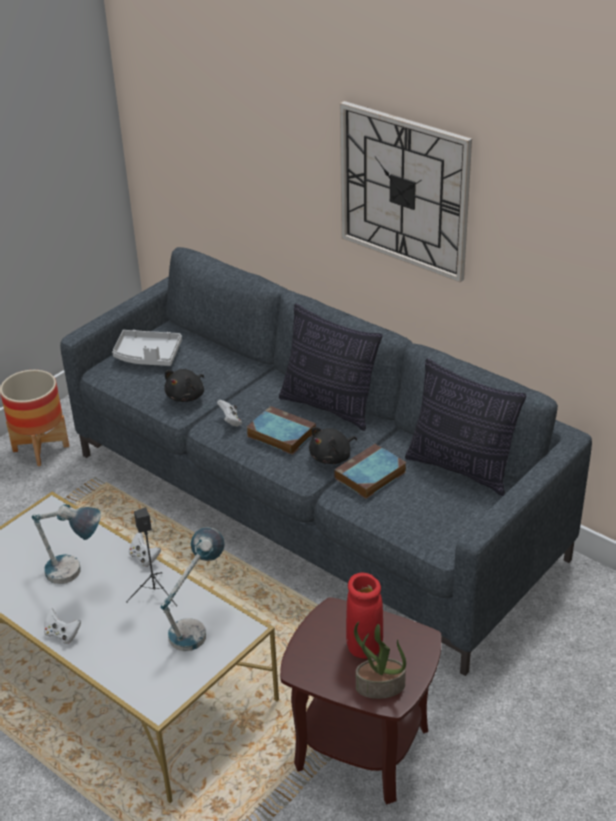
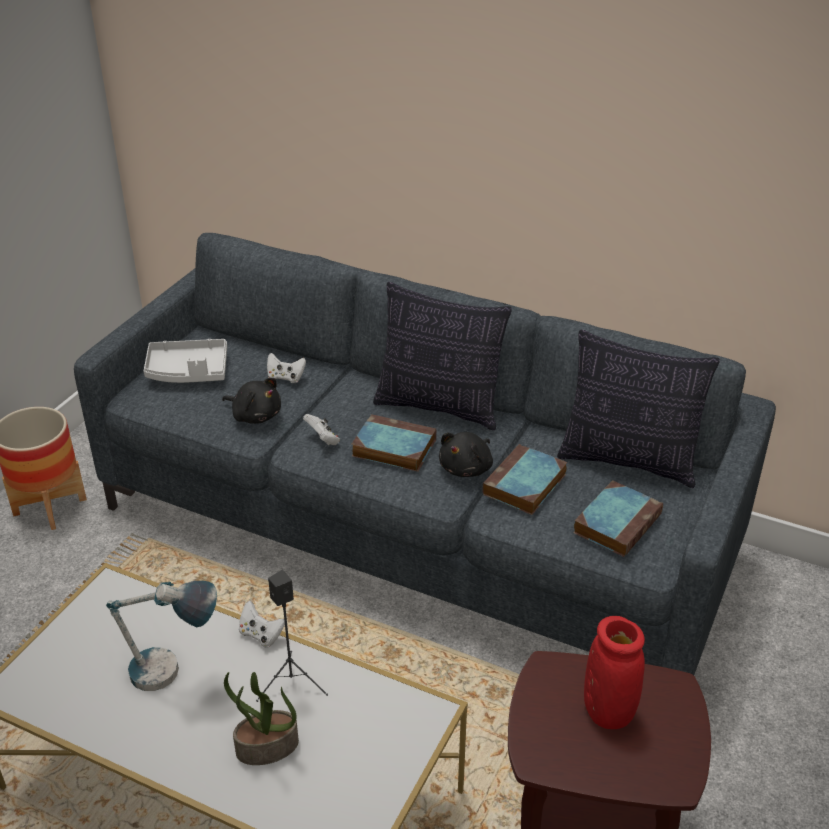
camera: 15 degrees left, 0 degrees up
(62, 634) = (181, 765): white game controller -> white game controller (286, 377)
(187, 396) = (255, 415): black plush toy -> black plush toy turned 75 degrees counterclockwise
(197, 626) = (365, 718): table lamp -> none
(379, 687) = (652, 765): potted plant -> potted plant (266, 748)
(404, 190) = (519, 125): wall clock -> none
(430, 513) = (617, 522): none -> book

